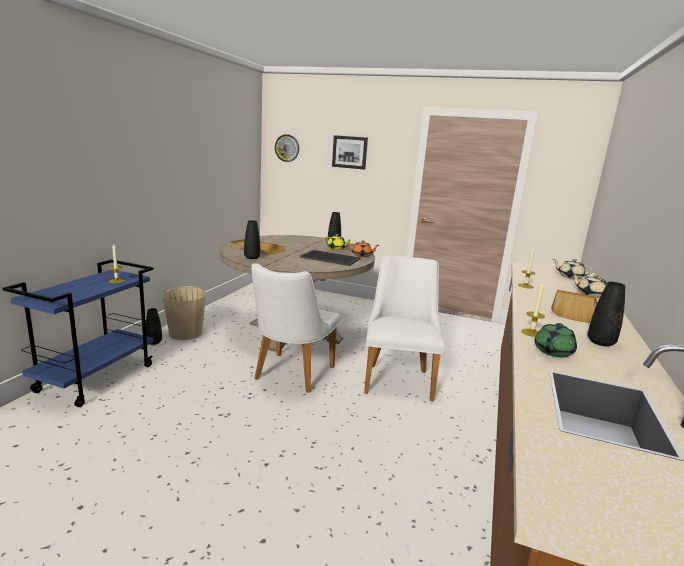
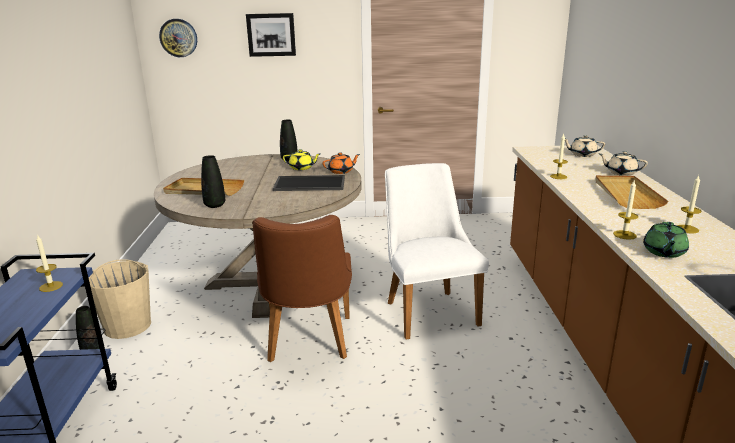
camera: 20 degrees left, 5 degrees up
(290, 375) = (308, 343): white chair -> brown chair
(600, 342) = (687, 229): black vase -> candle

